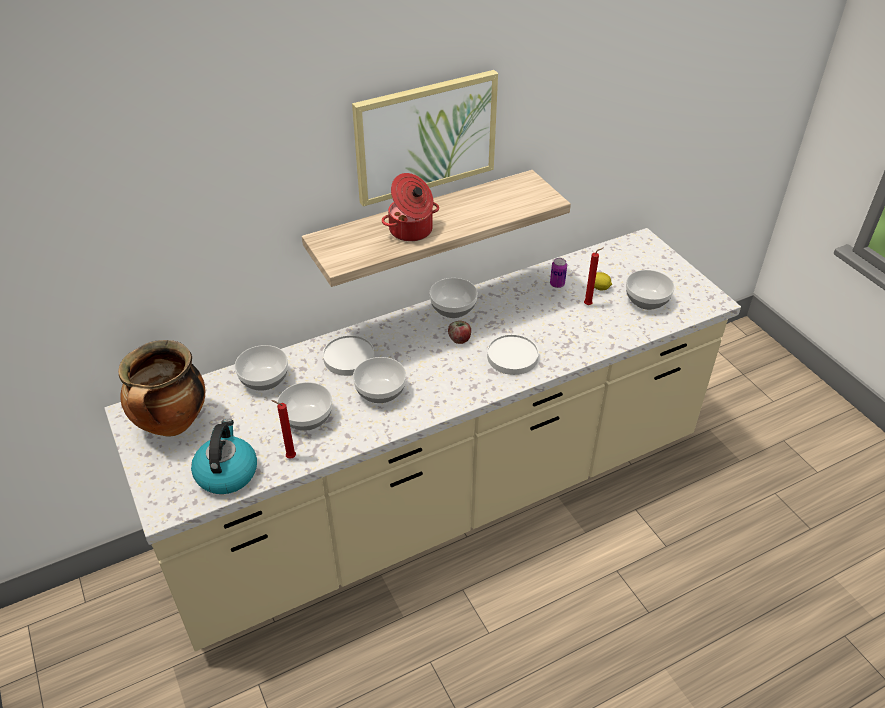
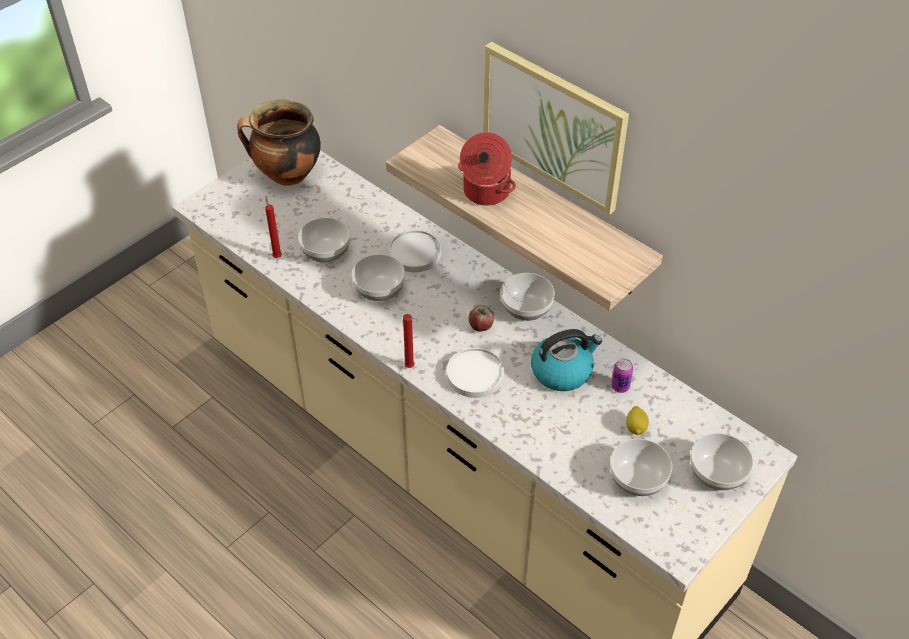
camera: 70 degrees right, 5 degrees up
(226, 472) = (247, 225): kettle -> kettle (562, 371)
(265, 380) = (361, 209): bowl -> bowl (717, 474)
(589, 305) = (598, 424): red candle -> red candle (410, 368)

